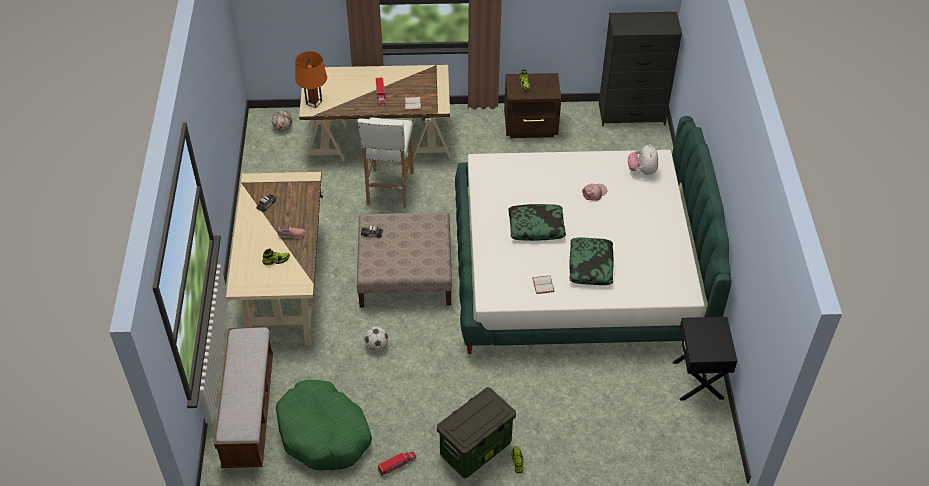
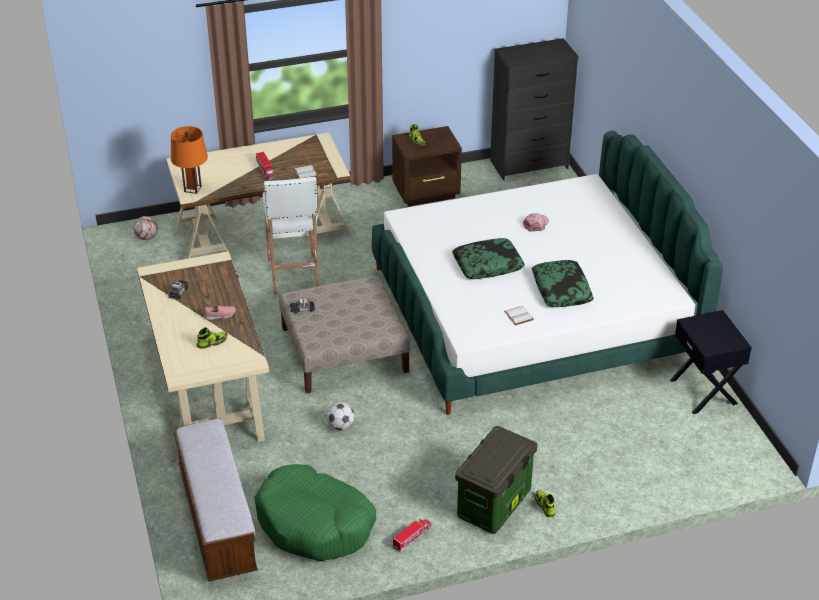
camera: 15 degrees left, 10 degrees down
(642, 171) = (577, 196): plush toy -> none

